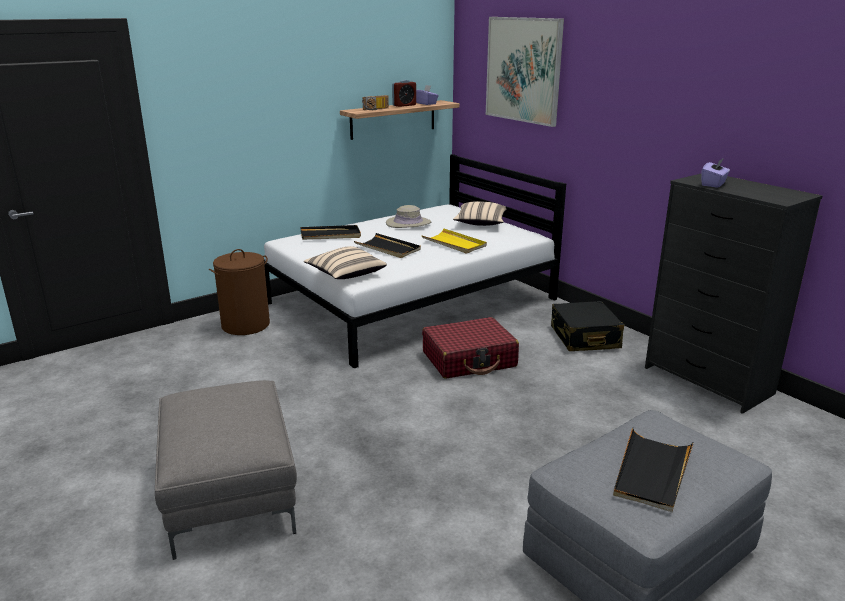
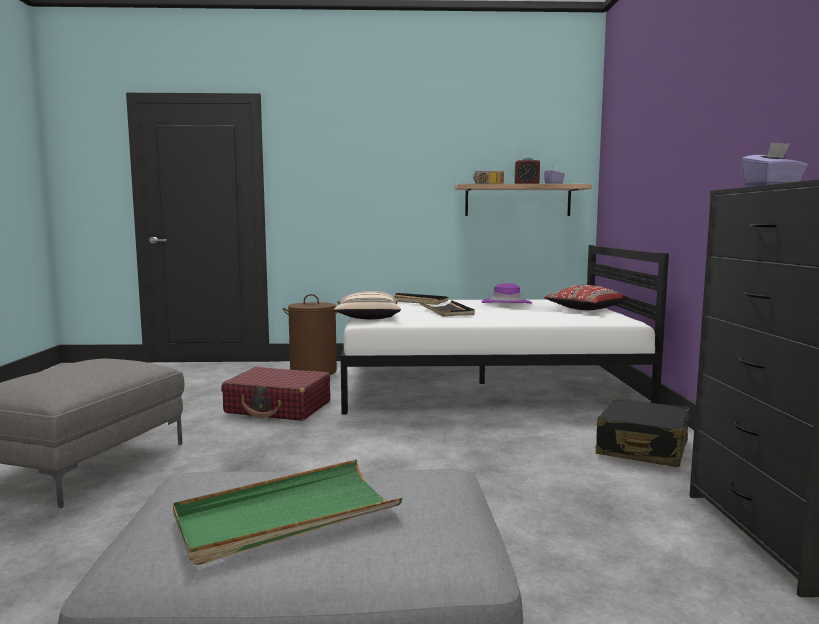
camera: 35 degrees right, 15 degrees down
(408, 223) = (506, 303): beige hat -> purple hat
(454, 243) = (519, 315): yellow tray -> none
(469, 359) = (463, 434): red suitcase -> red suitcase (278, 407)
(480, 223) = (584, 310): beige pillow -> red pillow
(523, 70) = (643, 130): picture -> none
(651, 472) = (286, 516): black tray -> green tray

